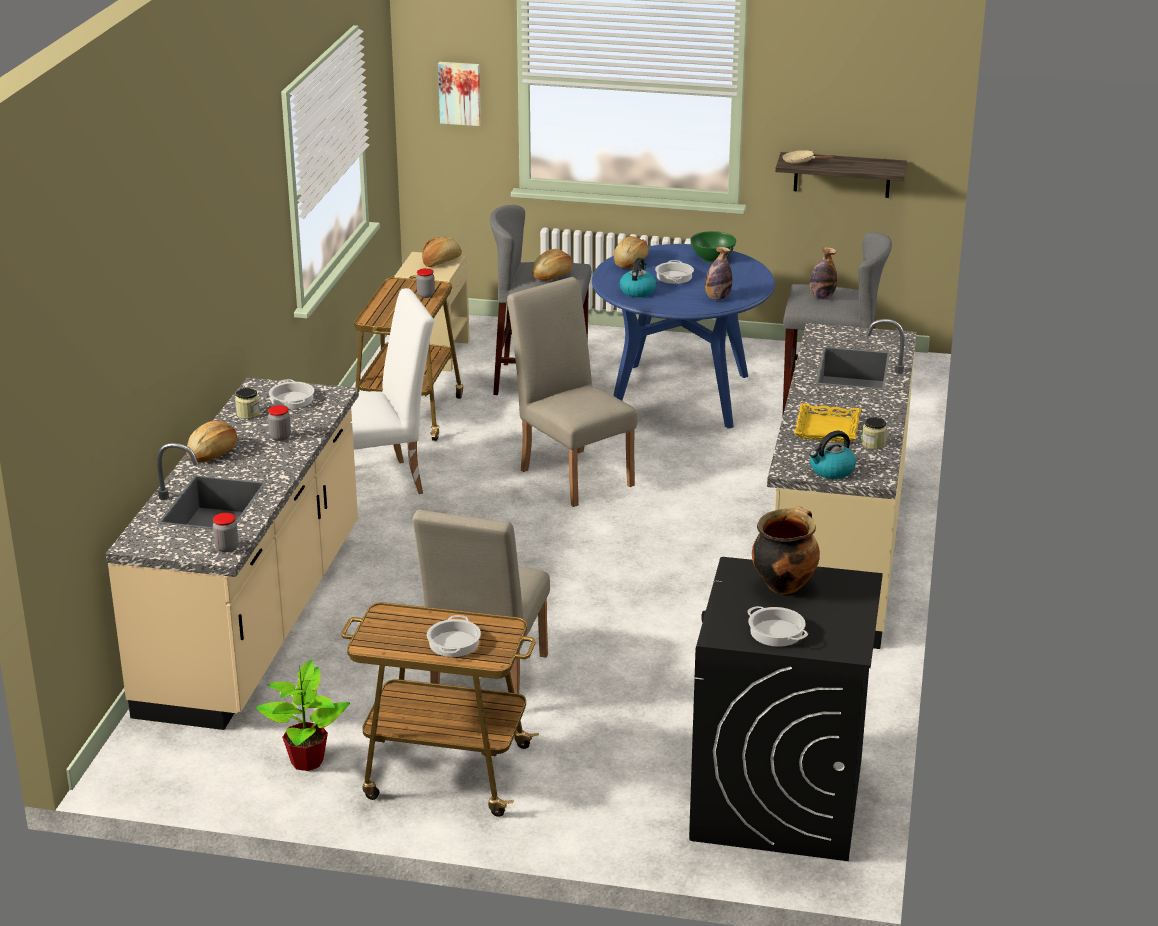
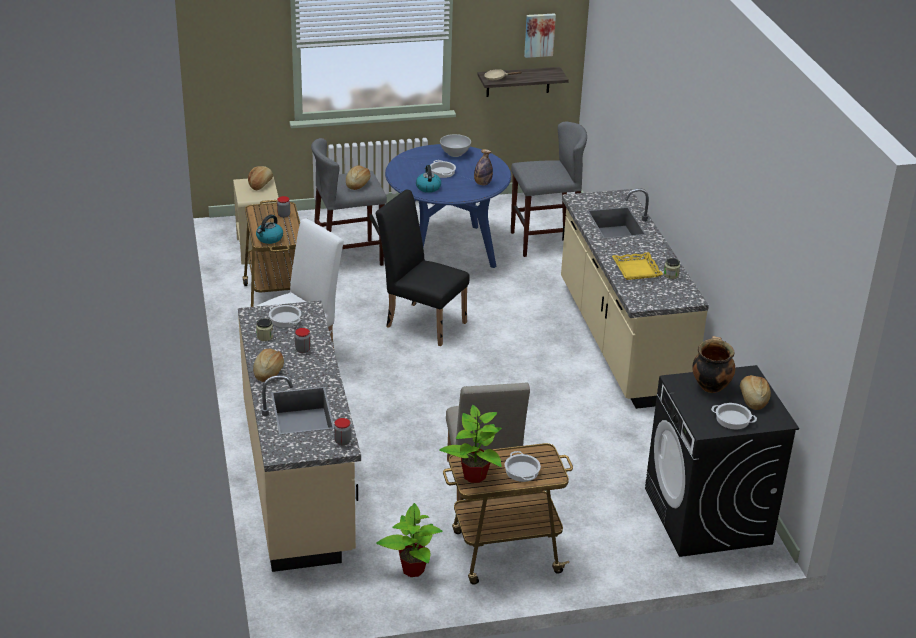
camera: 25 degrees left, 5 degrees up
(384, 634) = (474, 476): none -> potted plant
(460, 93) = (249, 60): picture -> picture (539, 34)
(572, 473) = (421, 322): beige chair -> black chair
(630, 262) = (405, 165): bread -> bread (752, 399)
(712, 258) = (454, 153): green bowl -> white bowl
(821, 297) = (541, 170): bottle -> none
(831, 471) = (662, 299): kettle -> kettle (269, 238)

